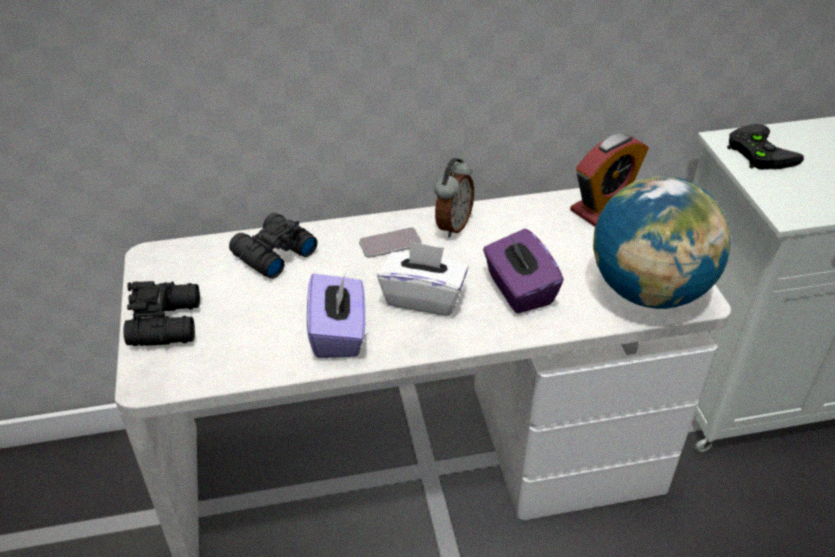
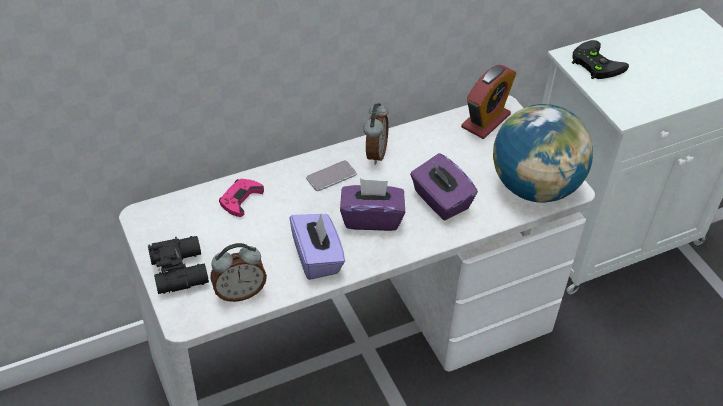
camera: 15 degrees left, 5 degrees up
(227, 360) = (239, 292): none -> alarm clock
(272, 254) = (240, 199): black binoculars -> pink game controller
(423, 297) = (371, 218): white tissue box -> purple tissue box

